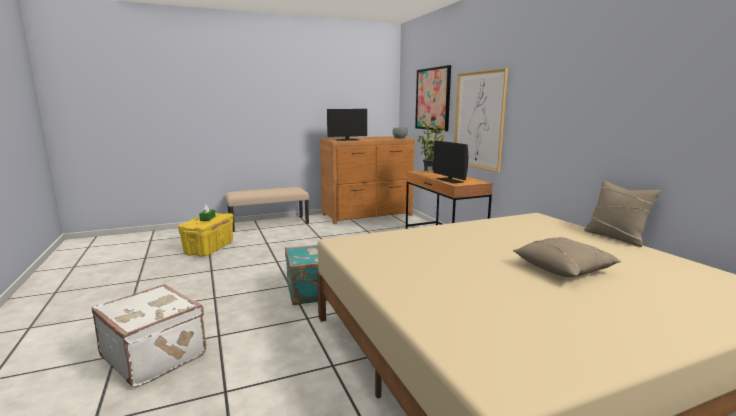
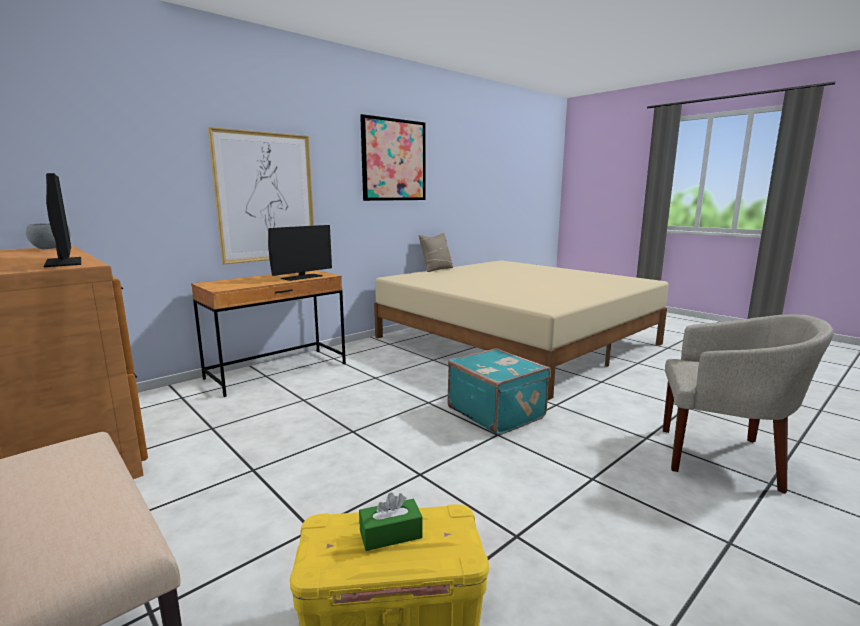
camera: 110 degrees left, 0 degrees up
(155, 355) = (723, 457): white suitcase -> beige armchair
(430, 171) = (219, 284): potted plant -> none
(433, 99) = (125, 162): picture -> picture (394, 160)
(563, 269) = (514, 275): beige pillow -> none

